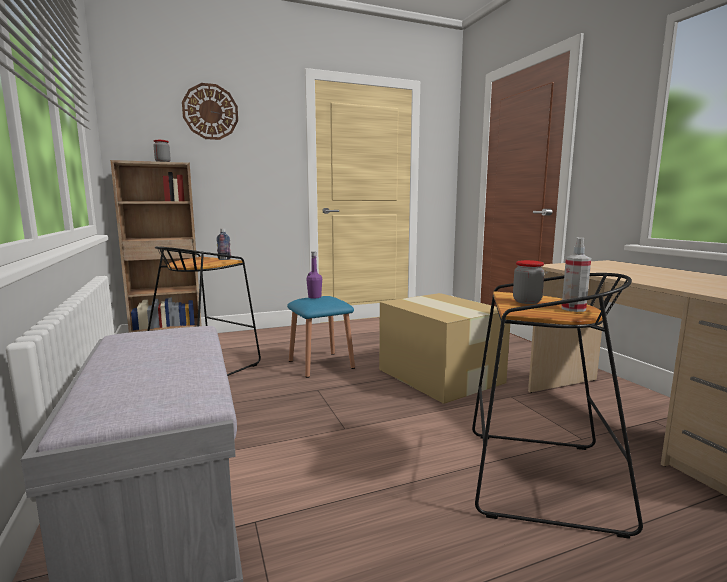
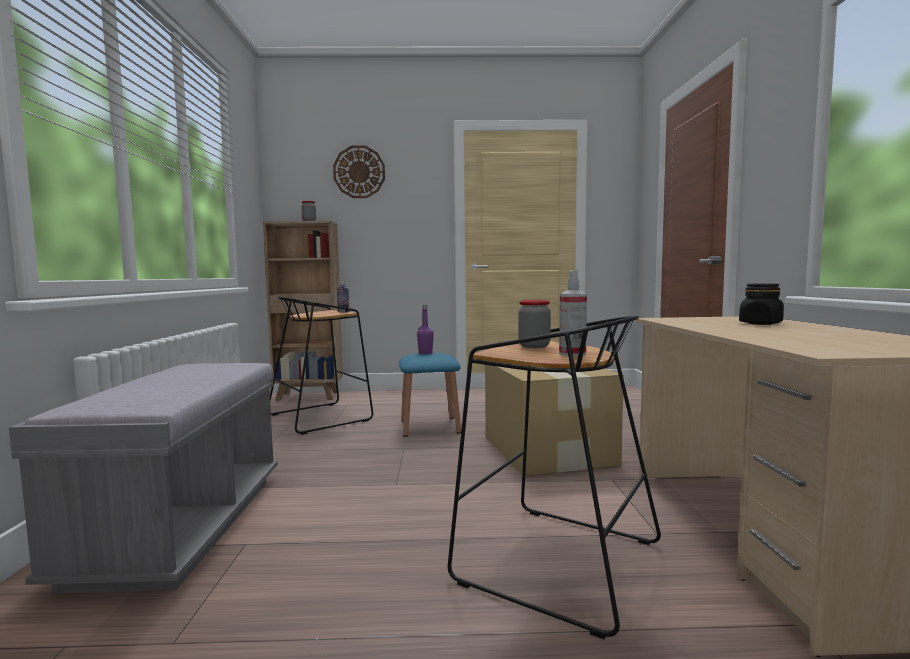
camera: 20 degrees right, 5 degrees down
(638, 269) = (760, 323): none -> black jar

